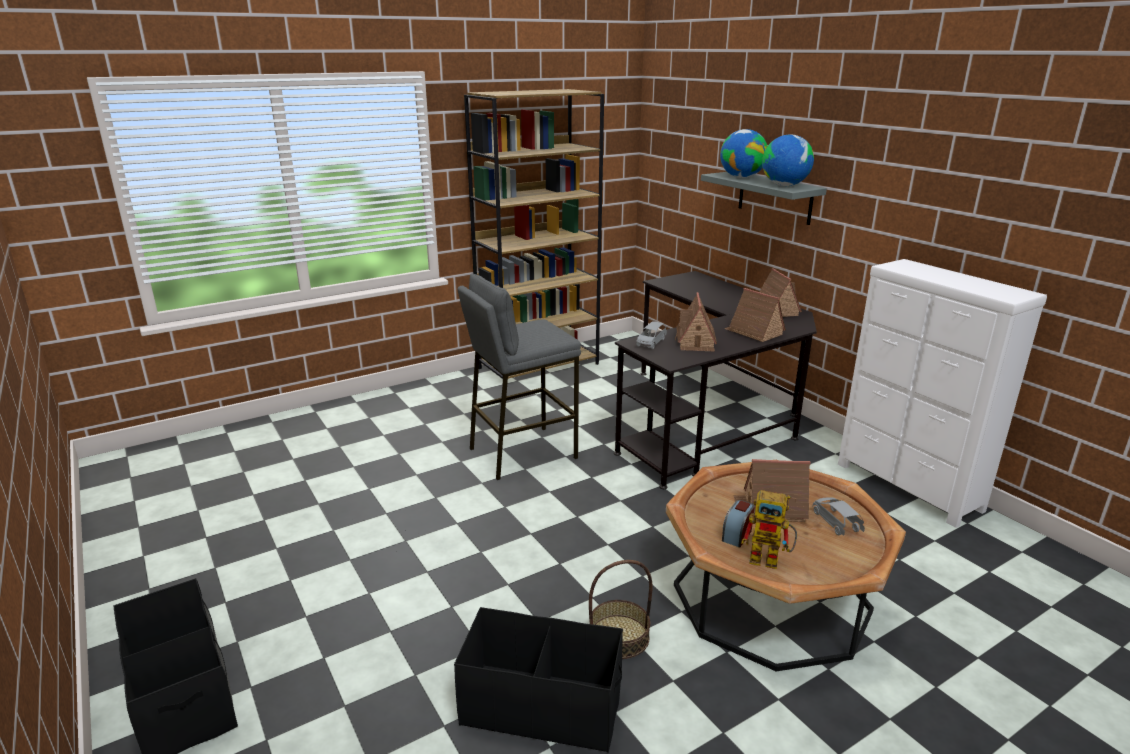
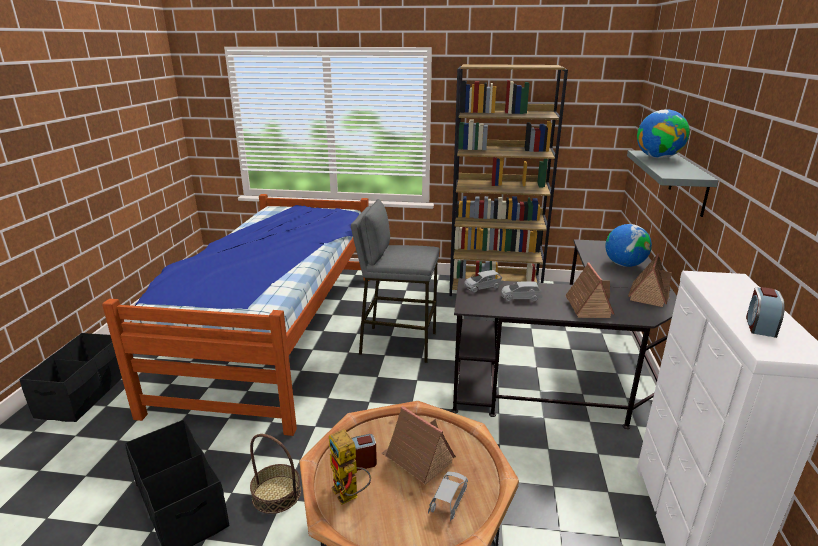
camera: 40 degrees right, 0 degrees up
(360, 500) = (277, 333): none -> bed
(696, 341) = (520, 297): toy house -> grey toy car
(784, 185) = (676, 170): globe -> globe (624, 265)
(977, 286) = (760, 326): none -> alarm clock

